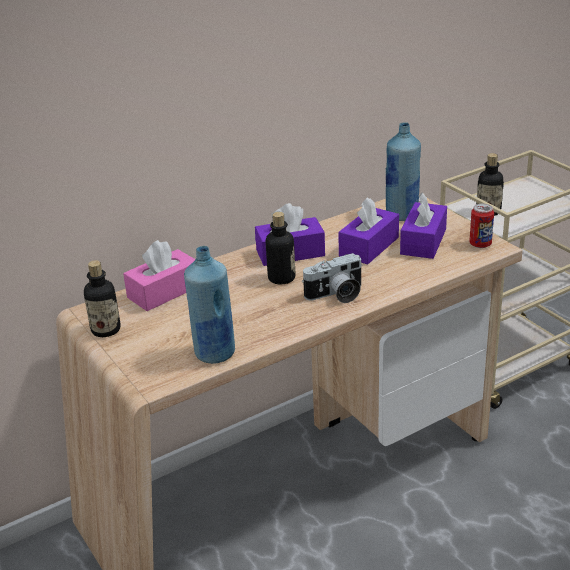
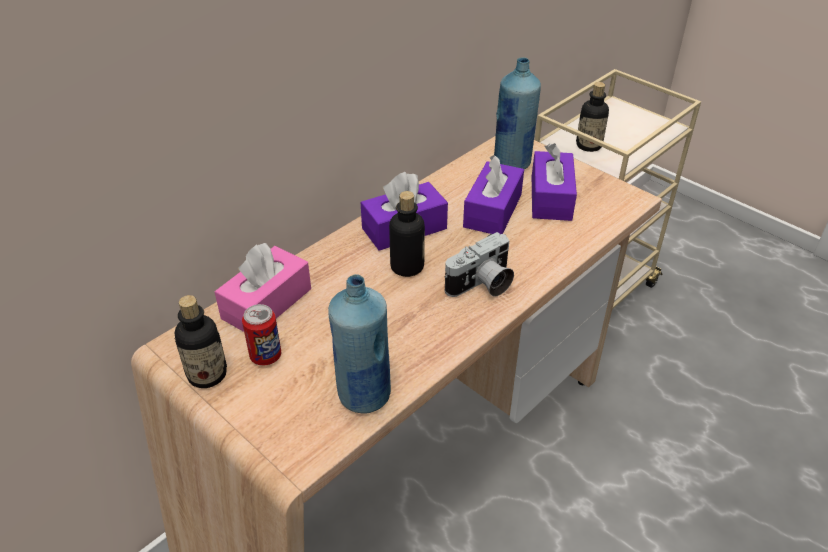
camera: 15 degrees left, 10 degrees up
(480, 244) = (614, 196): can -> can (265, 356)

